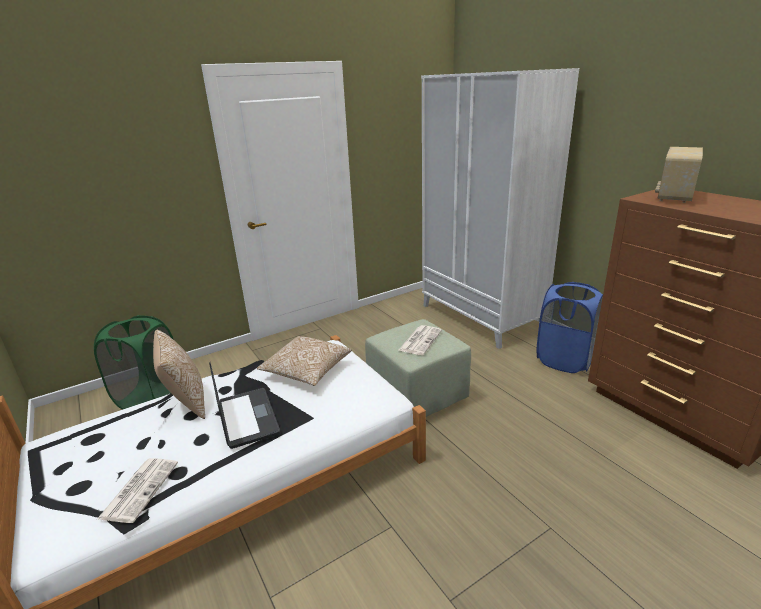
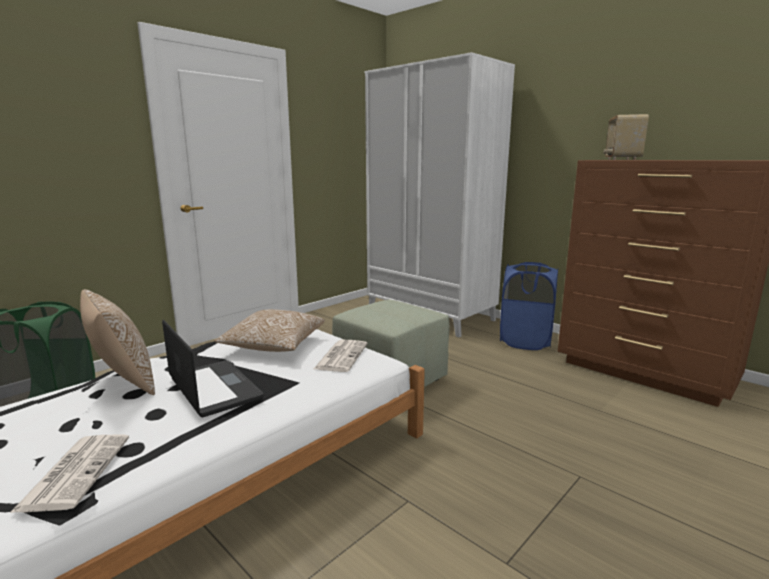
camera: 15 degrees left, 10 degrees down
(420, 340) = (395, 311): newspaper -> newspaper (341, 356)

